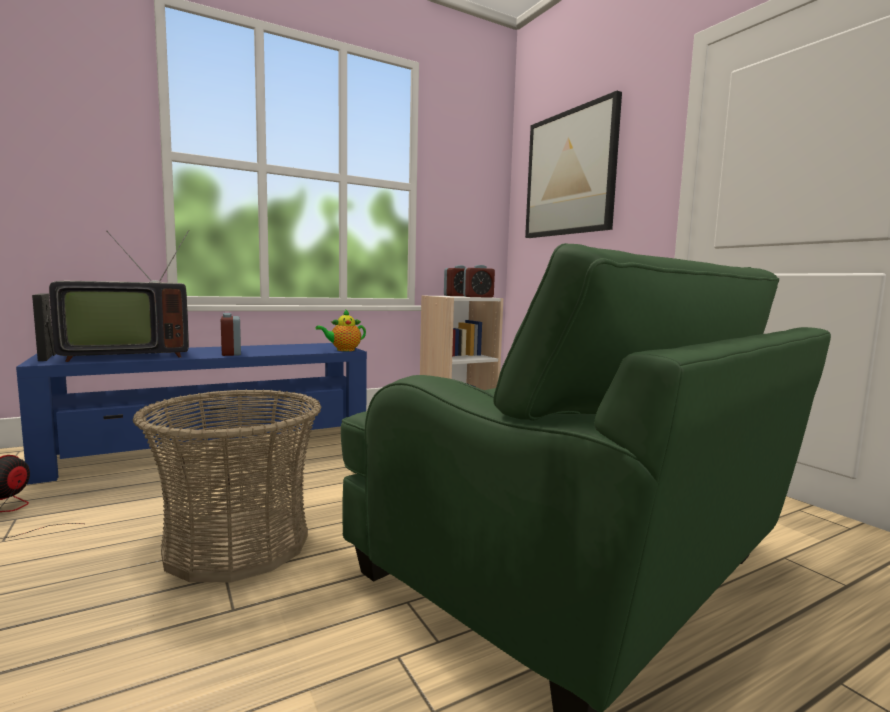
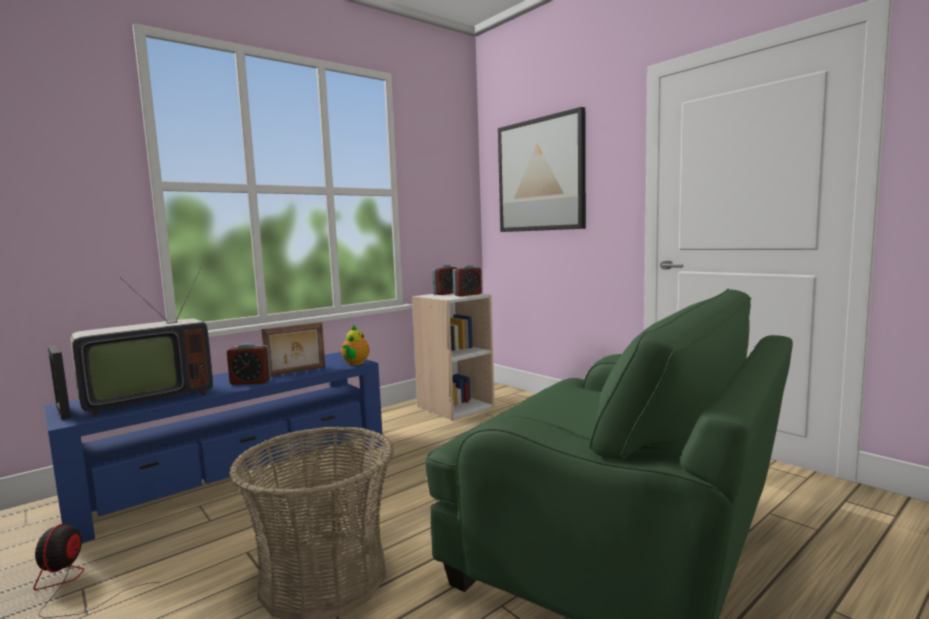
camera: 10 degrees left, 0 degrees up
(231, 353) = (250, 382): alarm clock -> alarm clock turned 60 degrees counterclockwise
(281, 351) = (296, 372): none -> picture frame
(343, 350) = (355, 363): teapot -> teapot turned 45 degrees counterclockwise

